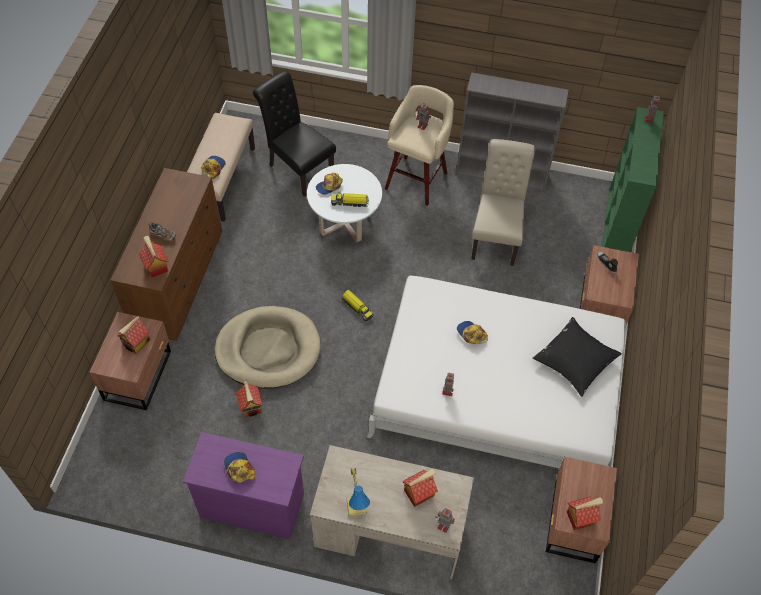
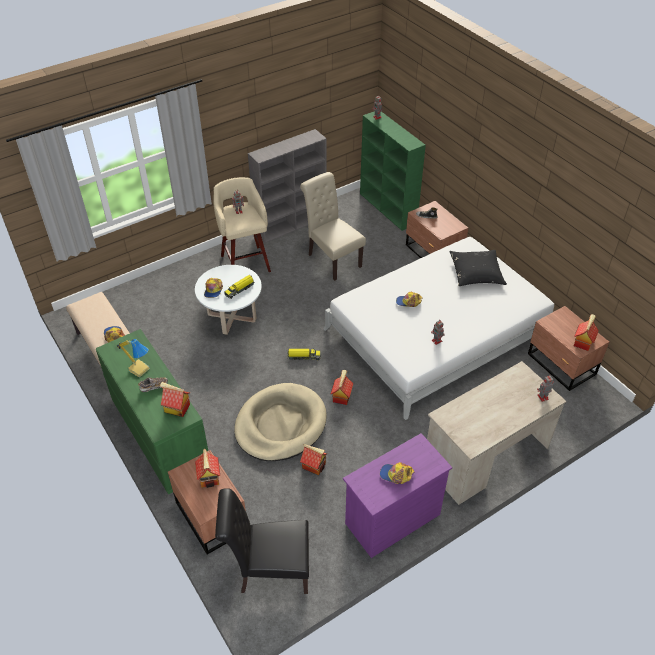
camera: 45 degrees left, 10 degrees down
(178, 280) = (161, 436): brown dresser -> green dresser
(297, 168) = (157, 310): black chair -> black chair (269, 571)
(357, 506) = (488, 430): table lamp -> table lamp (139, 369)
(419, 492) = (508, 393): toy house -> toy house (341, 396)

